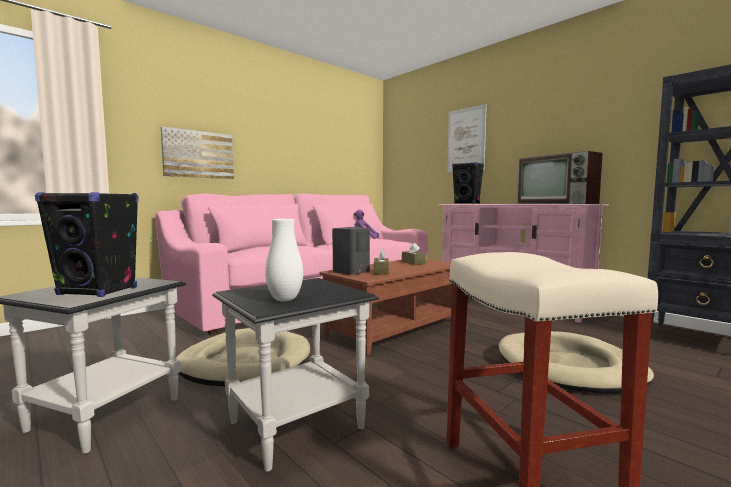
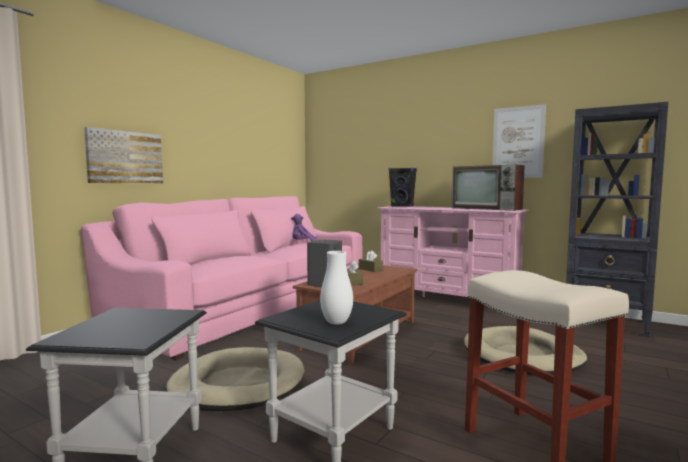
camera: 15 degrees left, 0 degrees up
(98, 291) = (139, 329): black speaker -> none
(466, 139) = (396, 143): picture -> picture (518, 142)

